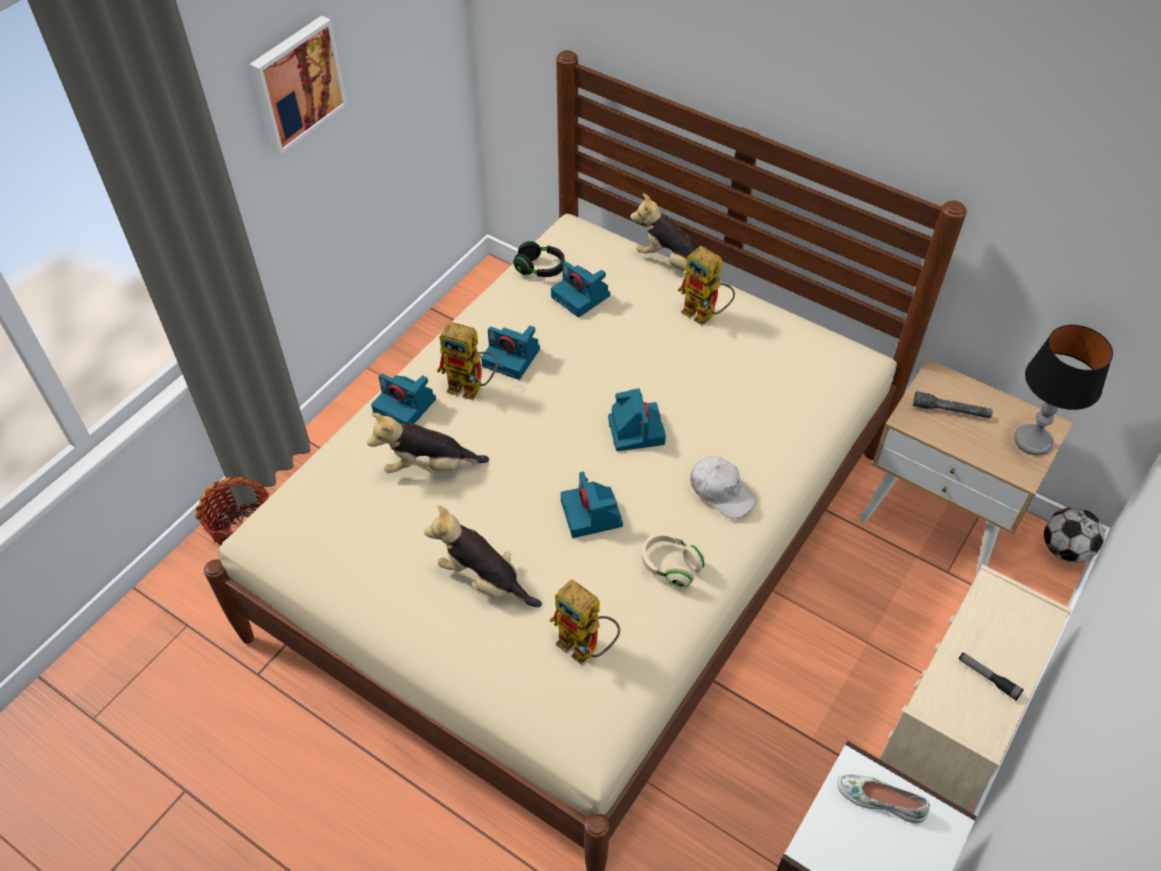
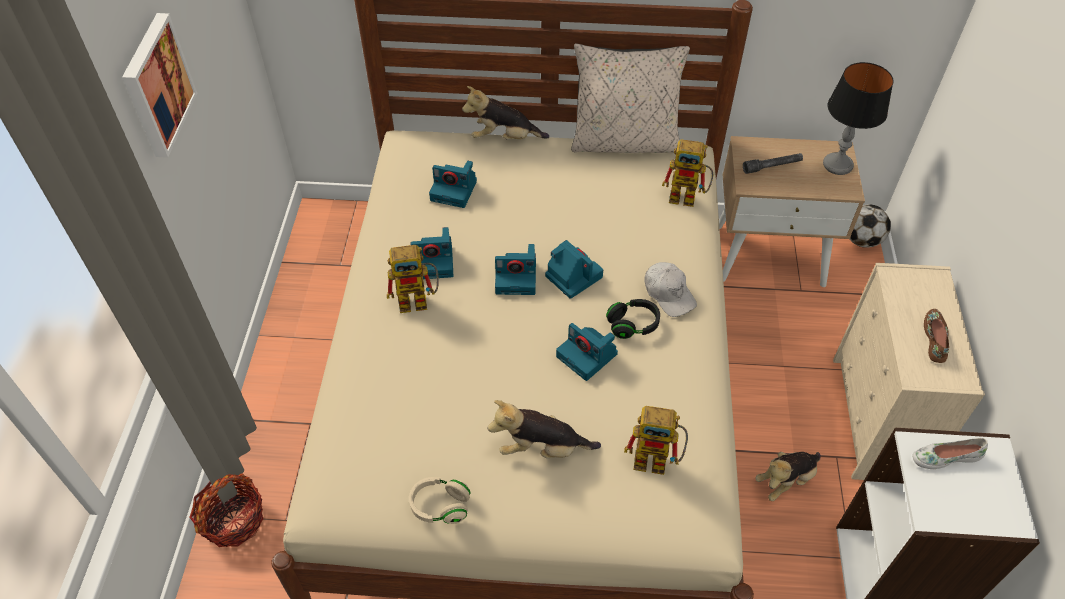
camera: 30 degrees left, 0 degrees up
(406, 406) = (373, 339): camera -> camera (517, 277)
(429, 466) = (430, 379): plush toy -> plush toy (786, 480)
(540, 268) = (403, 182): black headphones -> black headphones (633, 325)
(670, 565) = (672, 366): beige headphones -> beige headphones (440, 506)
(705, 315) = (560, 166): toy robot -> toy robot (688, 197)
(721, 492) = (669, 293): white cap -> white cap turned 45 degrees clockwise
(795, 317) = (625, 142): none -> beige pillow
(988, 678) = (935, 339): flashlight -> brown shoe

